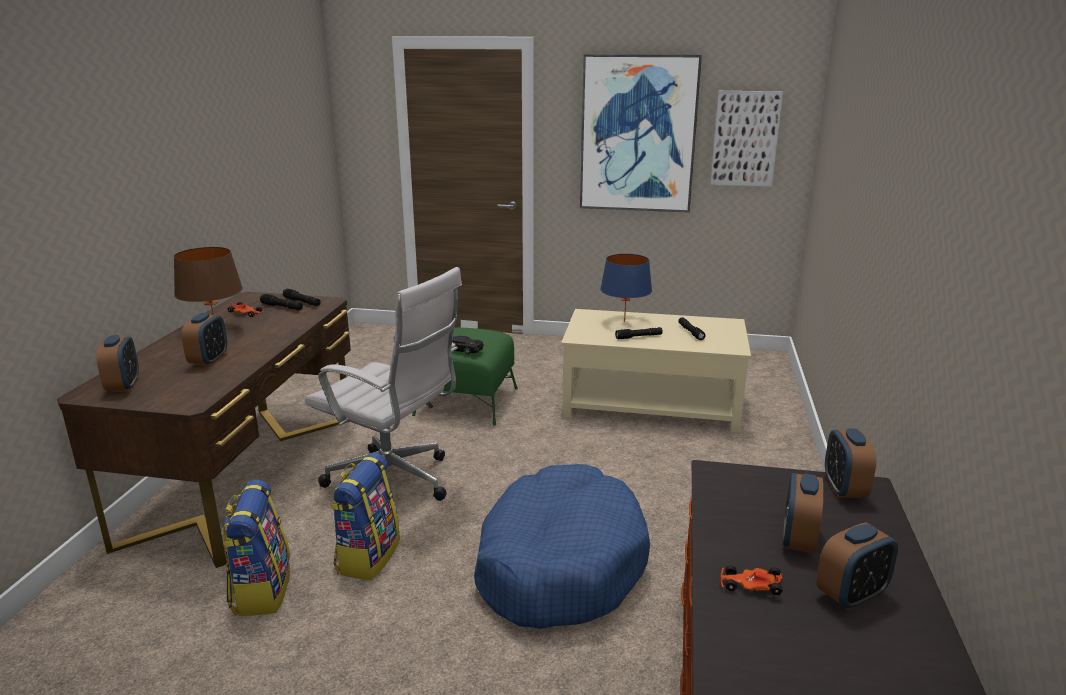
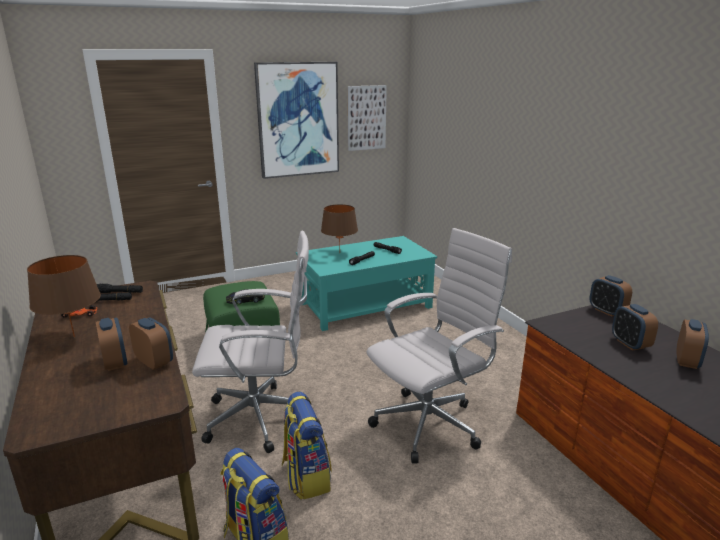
camera: 35 degrees left, 0 degrees up
(123, 386) = (63, 412): alarm clock -> alarm clock (154, 362)
(559, 564) = (431, 423): blue dog bed -> white office chair
(624, 322) = (339, 253): blue table lamp -> brown table lamp
(650, 403) = (364, 305): beige coffee table -> turquoise coffee table
(749, 585) = (649, 375): toy car -> none

